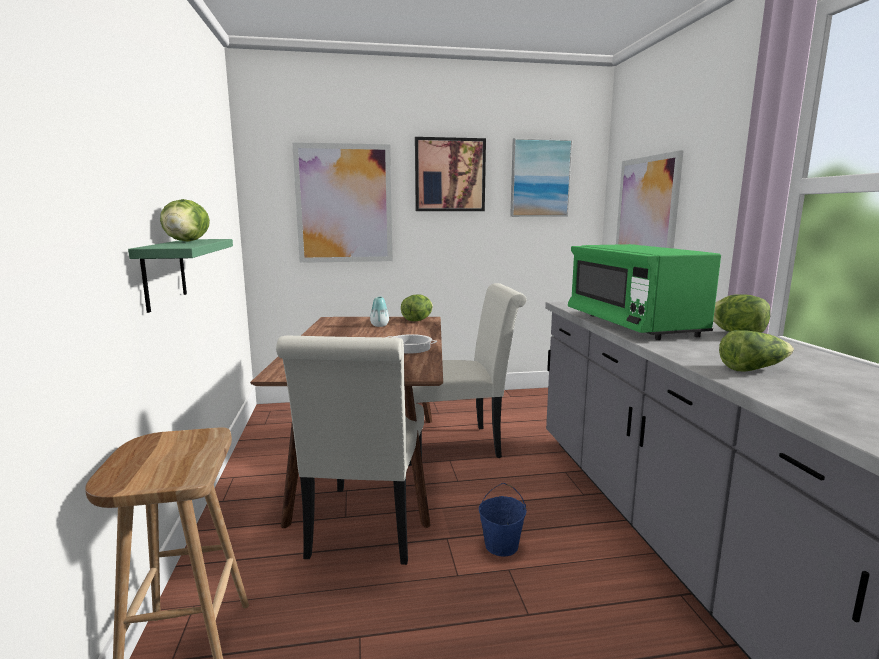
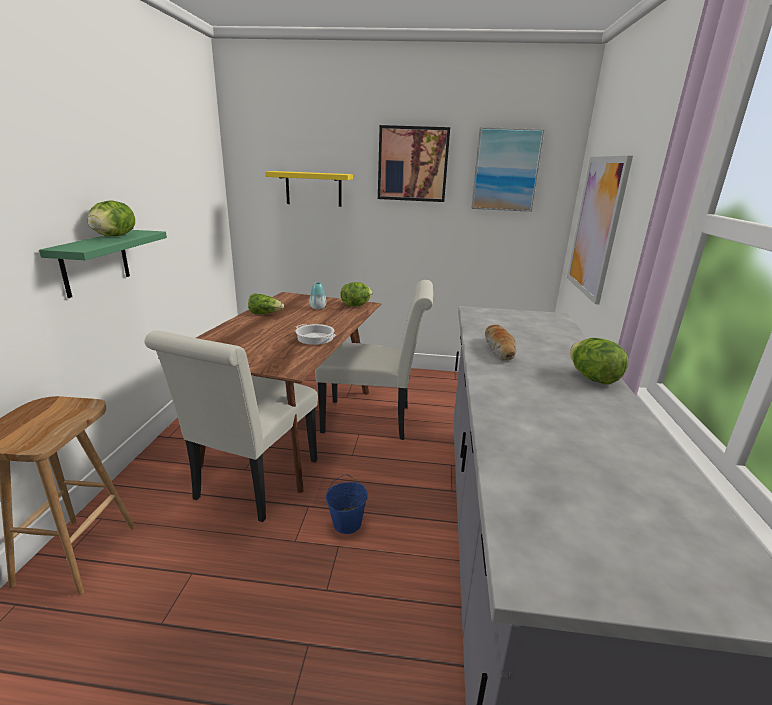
camera: 15 degrees right, 10 degrees up
(344, 204) = (313, 189): picture -> yellow shelf
(632, 325) = (499, 350): green microwave -> bread
(752, 369) = (536, 432): lettuce -> lettuce (265, 313)

